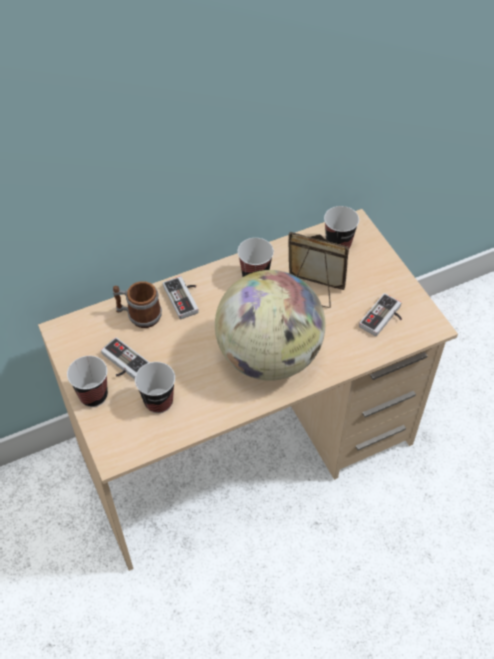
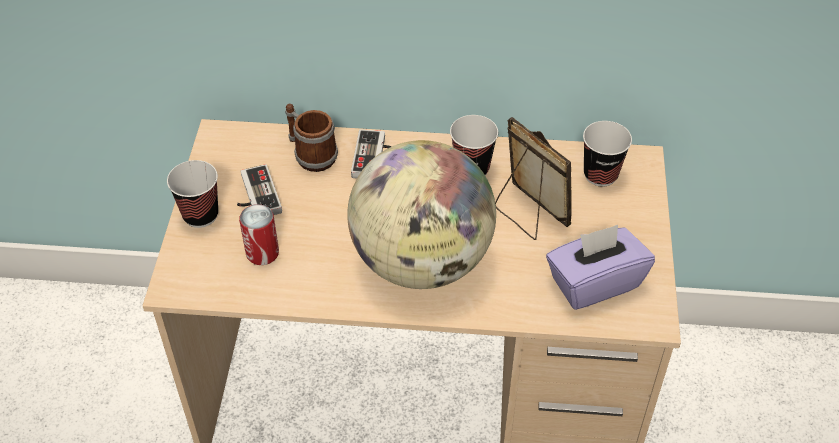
camera: 30 degrees right, 5 degrees down
(158, 401) = (262, 253): cup -> can
(384, 319) = (594, 283): game controller -> purple tissue box

